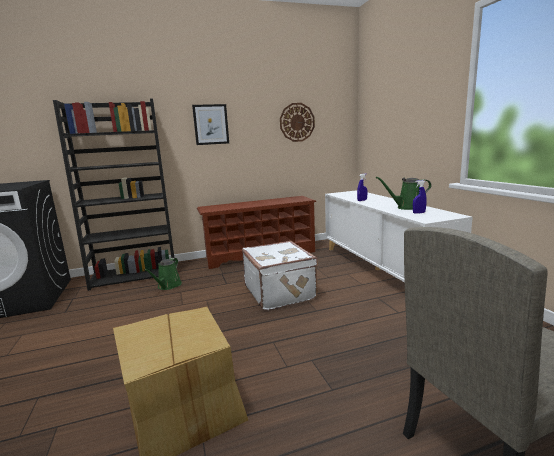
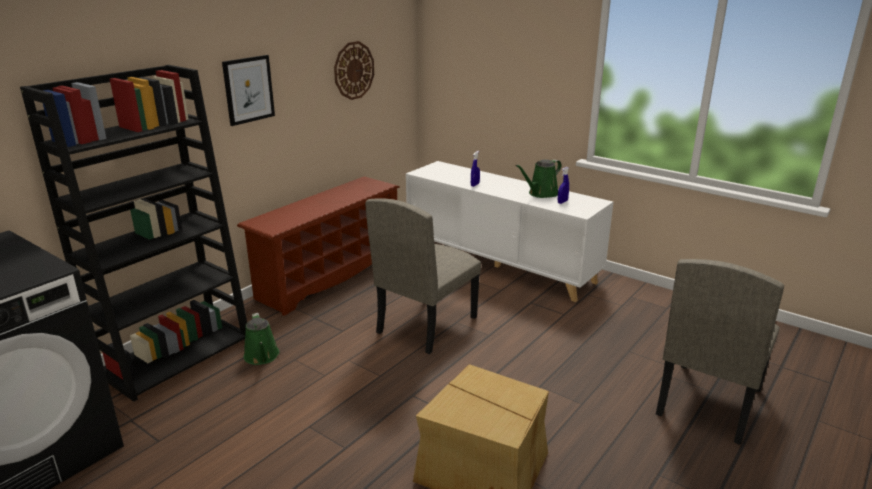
camera: 35 degrees left, 10 degrees up
(280, 292) = (426, 324): white suitcase -> beige chair

